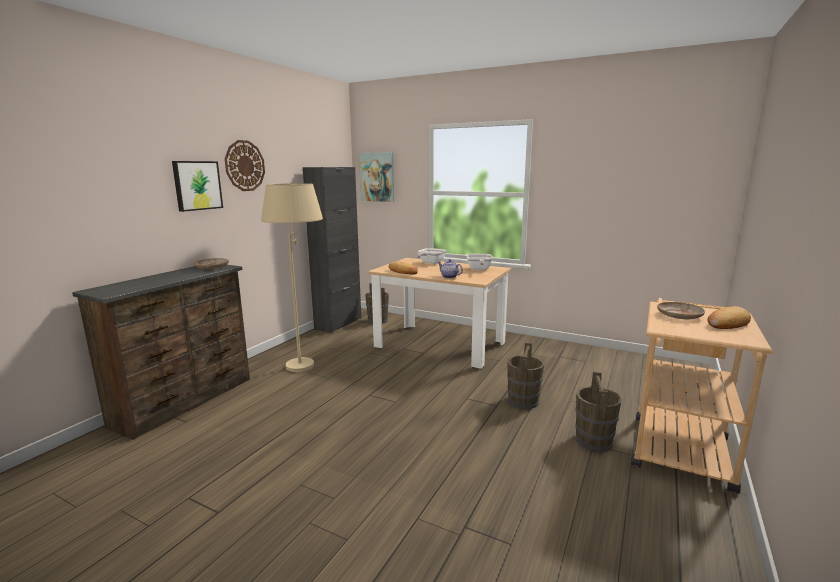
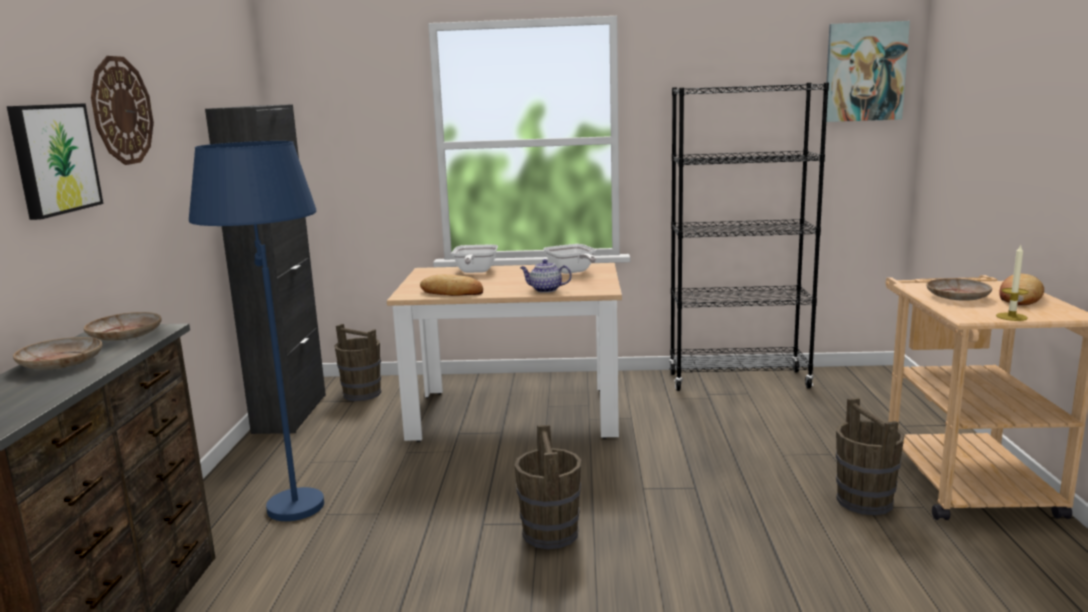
camera: 25 degrees left, 0 degrees up
(173, 275) = (61, 363): none -> beige plate
(303, 359) = (290, 494): beige floor lamp -> blue floor lamp
(377, 177) = (324, 122): picture -> picture (864, 72)
(523, 401) = (724, 471): brown bucket -> brown bucket (550, 533)
(586, 353) = (738, 381): none -> black bookcase
(695, 334) = (1011, 317): none -> candle

